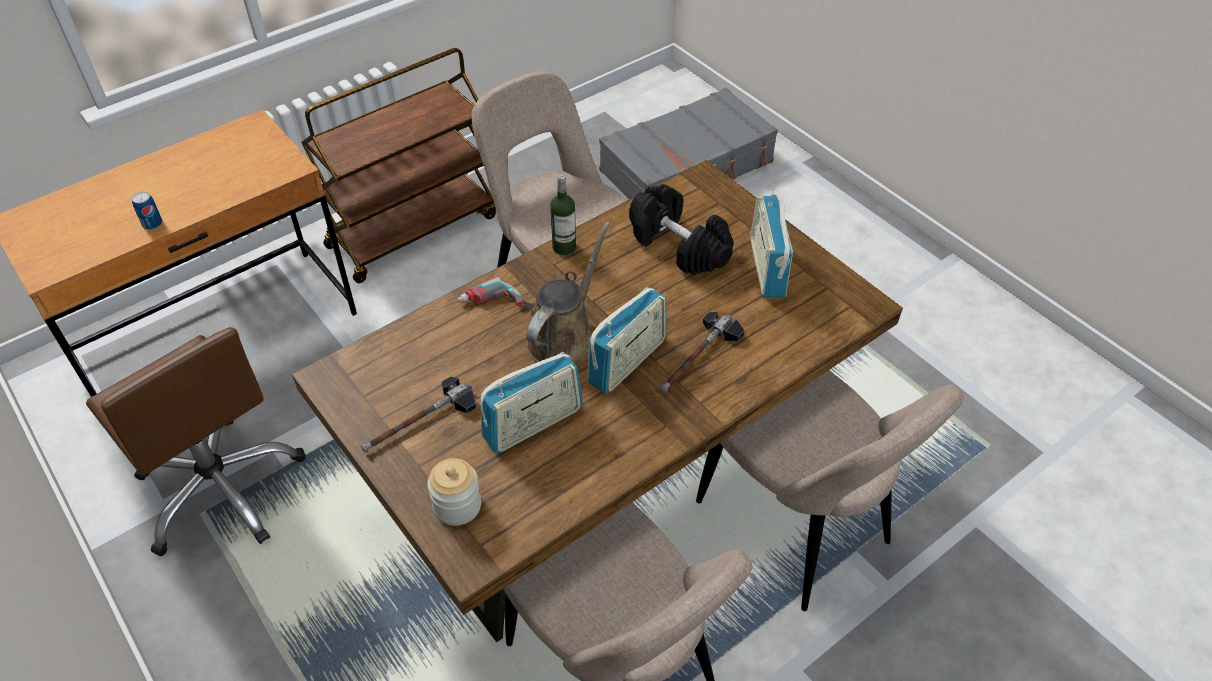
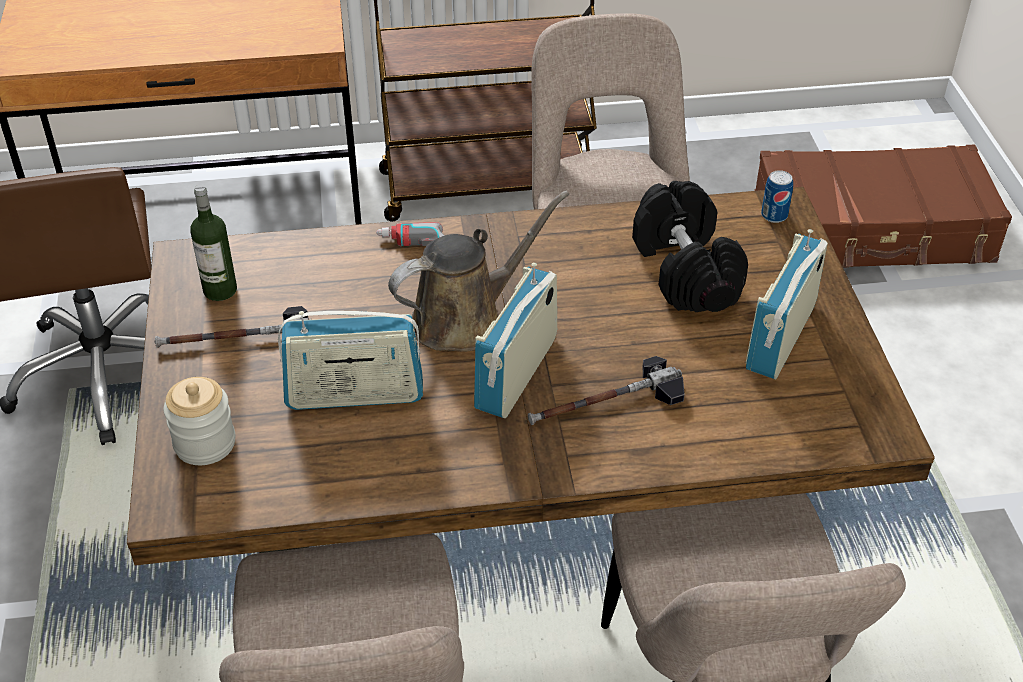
camera: 30 degrees right, 5 degrees down
(152, 224) = (143, 51): can -> can (774, 215)
(564, 247) = (545, 222): bottle -> bottle (220, 290)
(627, 361) = (516, 373): radio -> radio turned 135 degrees clockwise
(687, 167) = (872, 231): grey suitcase -> brown suitcase

